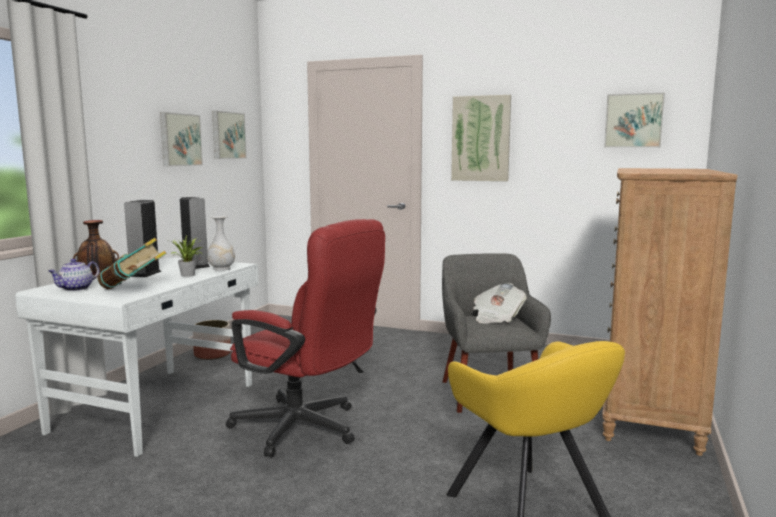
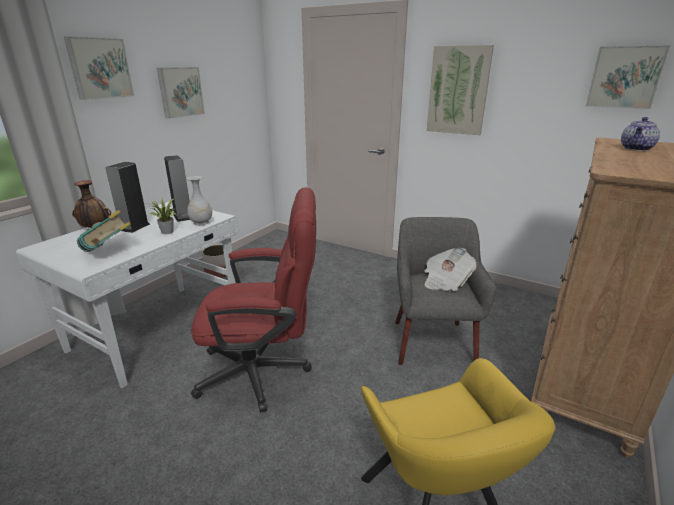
camera: 10 degrees right, 15 degrees up
(75, 289) = (64, 248): teapot -> teapot (636, 149)
(227, 135) = (230, 83): picture -> picture (99, 68)
(306, 430) = (264, 372): red office chair -> red office chair turned 45 degrees counterclockwise

